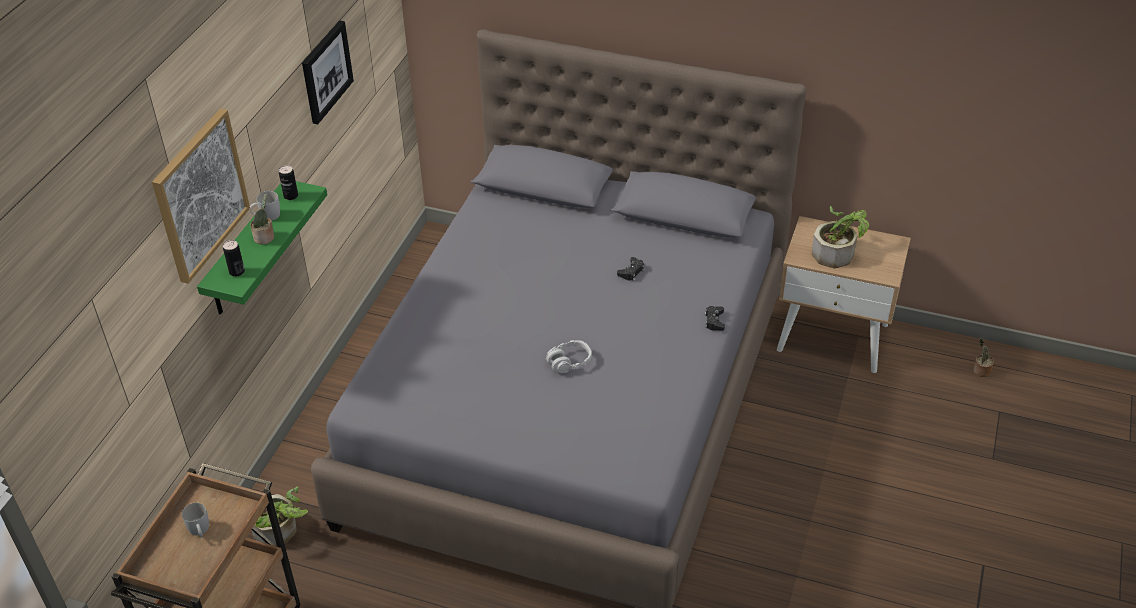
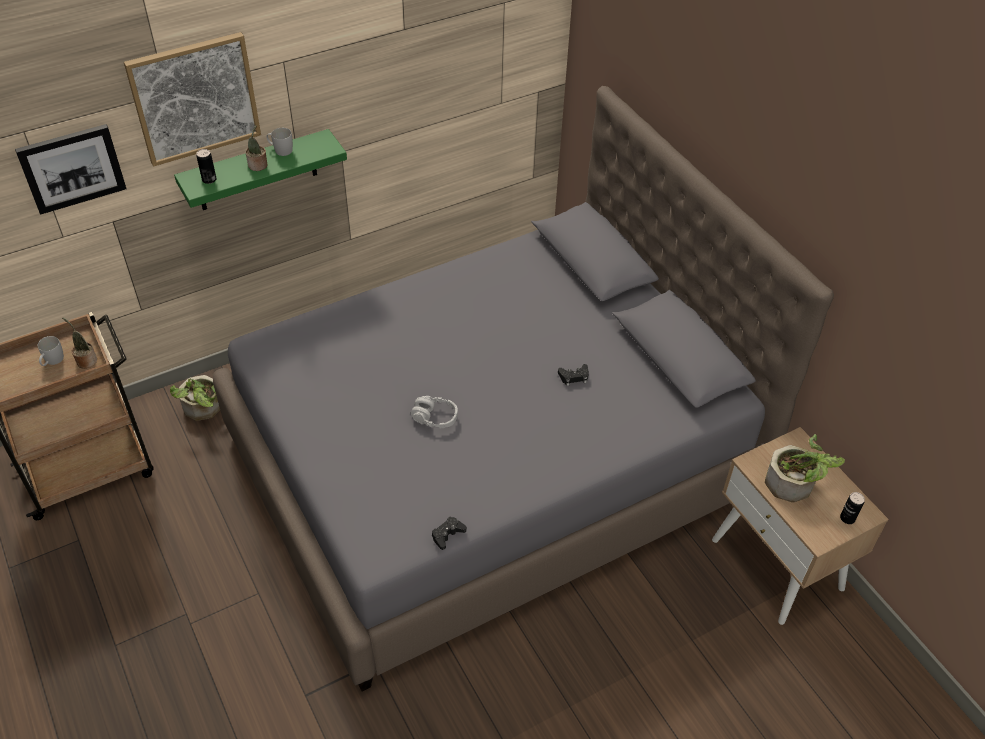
camera: 40 degrees right, 5 degrees up
(291, 196) = (314, 144): can -> can (847, 518)
(326, 71) = (420, 54): picture -> picture (72, 168)
(714, 321) = (590, 466): black game controller -> black game controller (447, 535)
(980, 371) = (889, 700): potted plant -> potted plant (86, 360)

